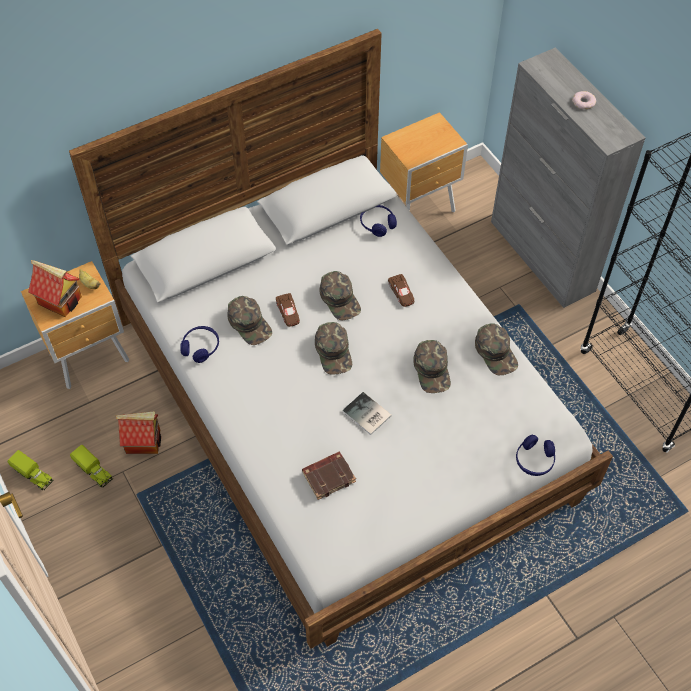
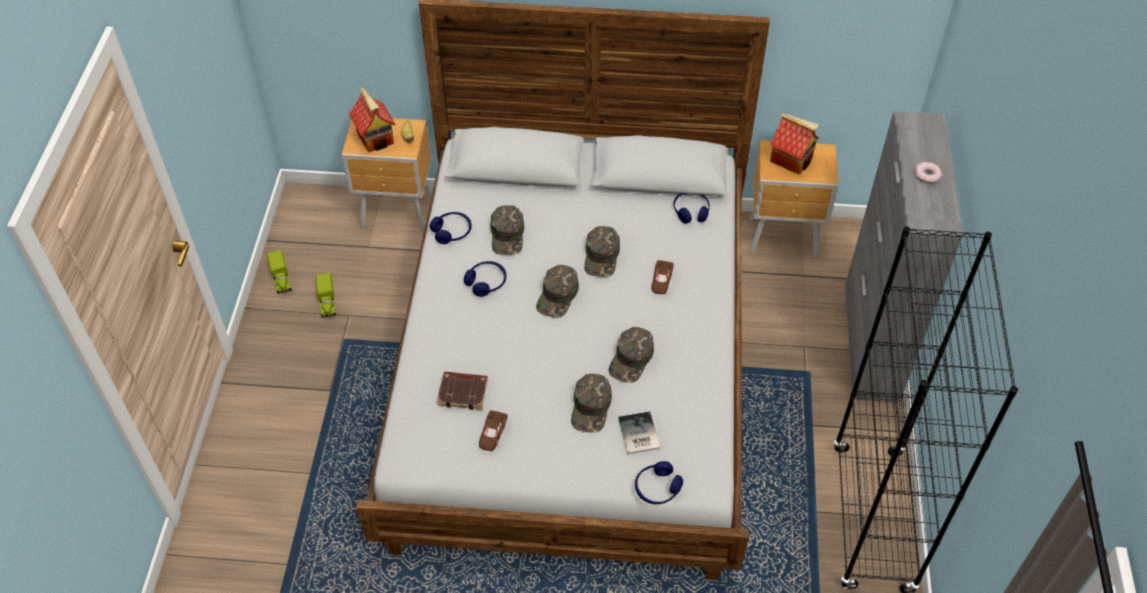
camera: 35 degrees right, 5 degrees down
(144, 441) = (384, 301): toy house -> toy house (792, 159)
(267, 374) = (486, 282): none -> blue headphones
(288, 312) = (547, 243): brown toy car -> brown toy car (492, 433)
(366, 415) = (539, 362): book -> book (637, 434)
(496, 352) = (704, 377): green cap -> green cap (591, 407)

